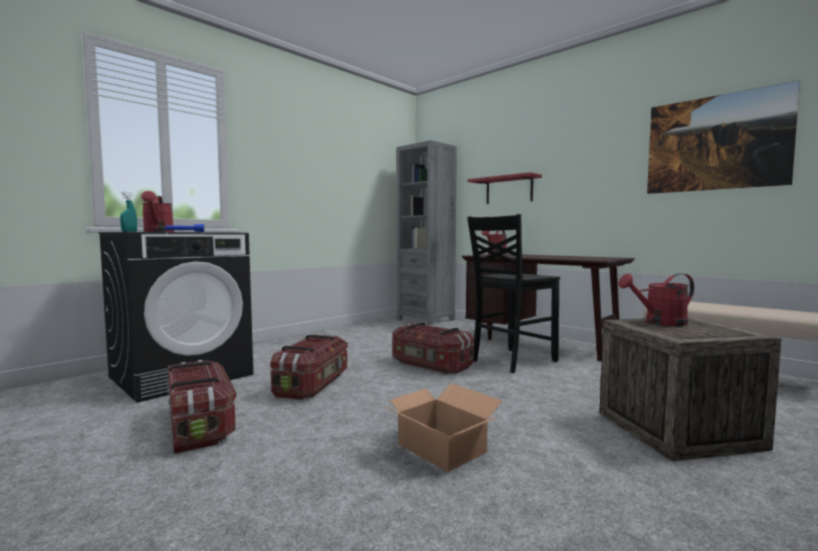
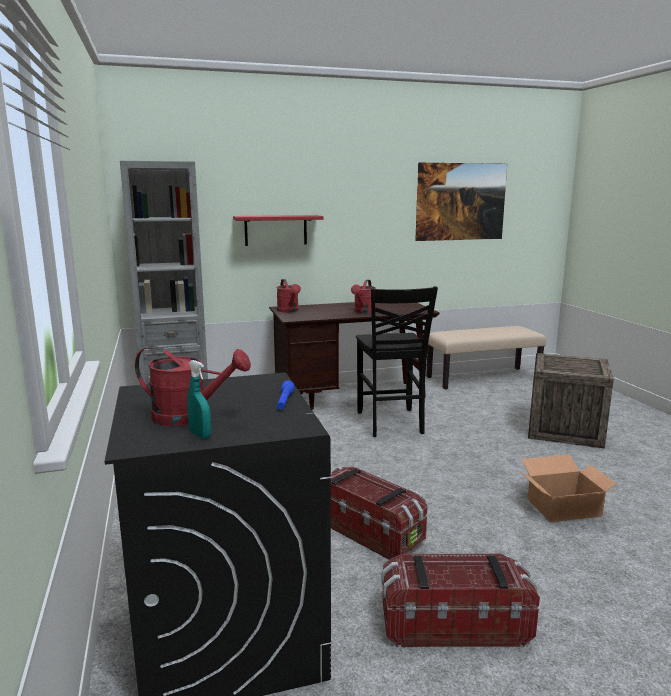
camera: 60 degrees left, 10 degrees up
(430, 365) = (366, 457): storage box -> none
(659, 323) = (554, 364): red watering can -> red watering can (363, 312)

